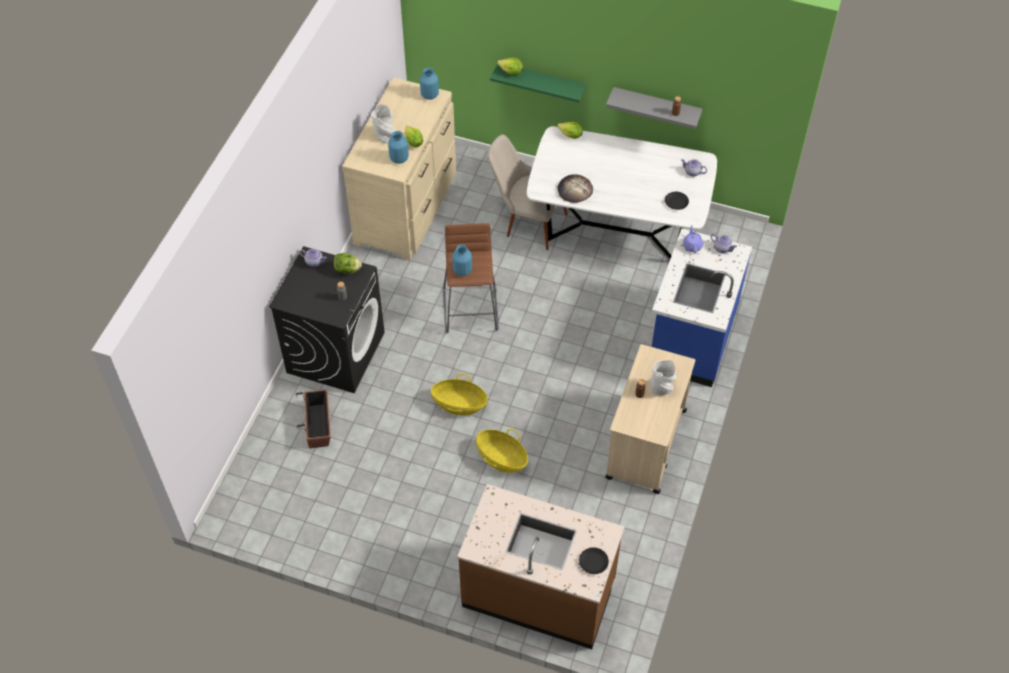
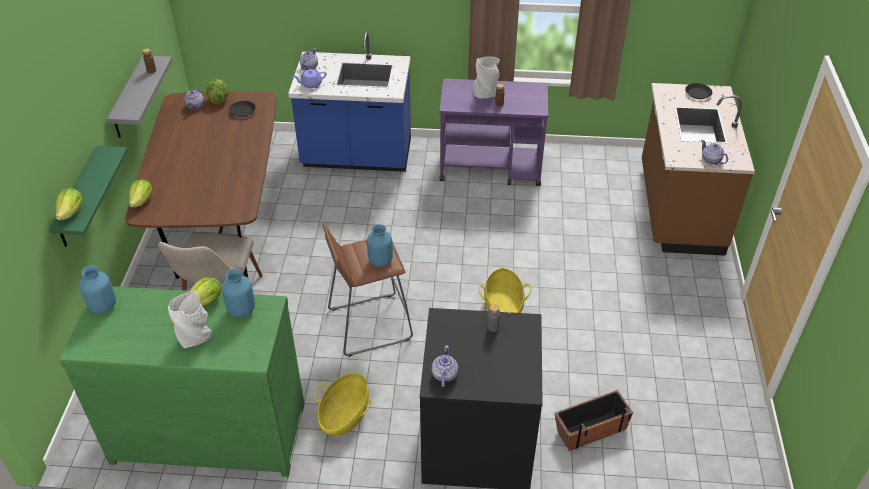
camera: 105 degrees left, 10 degrees down
(347, 270) = (445, 334): lettuce -> lettuce (219, 99)
(407, 208) = (209, 429): beige dresser -> green dresser
(483, 525) = (711, 160): none -> teapot
(501, 458) = (554, 259): basket -> basket (344, 415)
(575, 190) = (236, 184): bread -> none
(616, 230) = (223, 225): white dining table -> brown dining table
(645, 444) = (491, 168): beige cart -> purple cart

